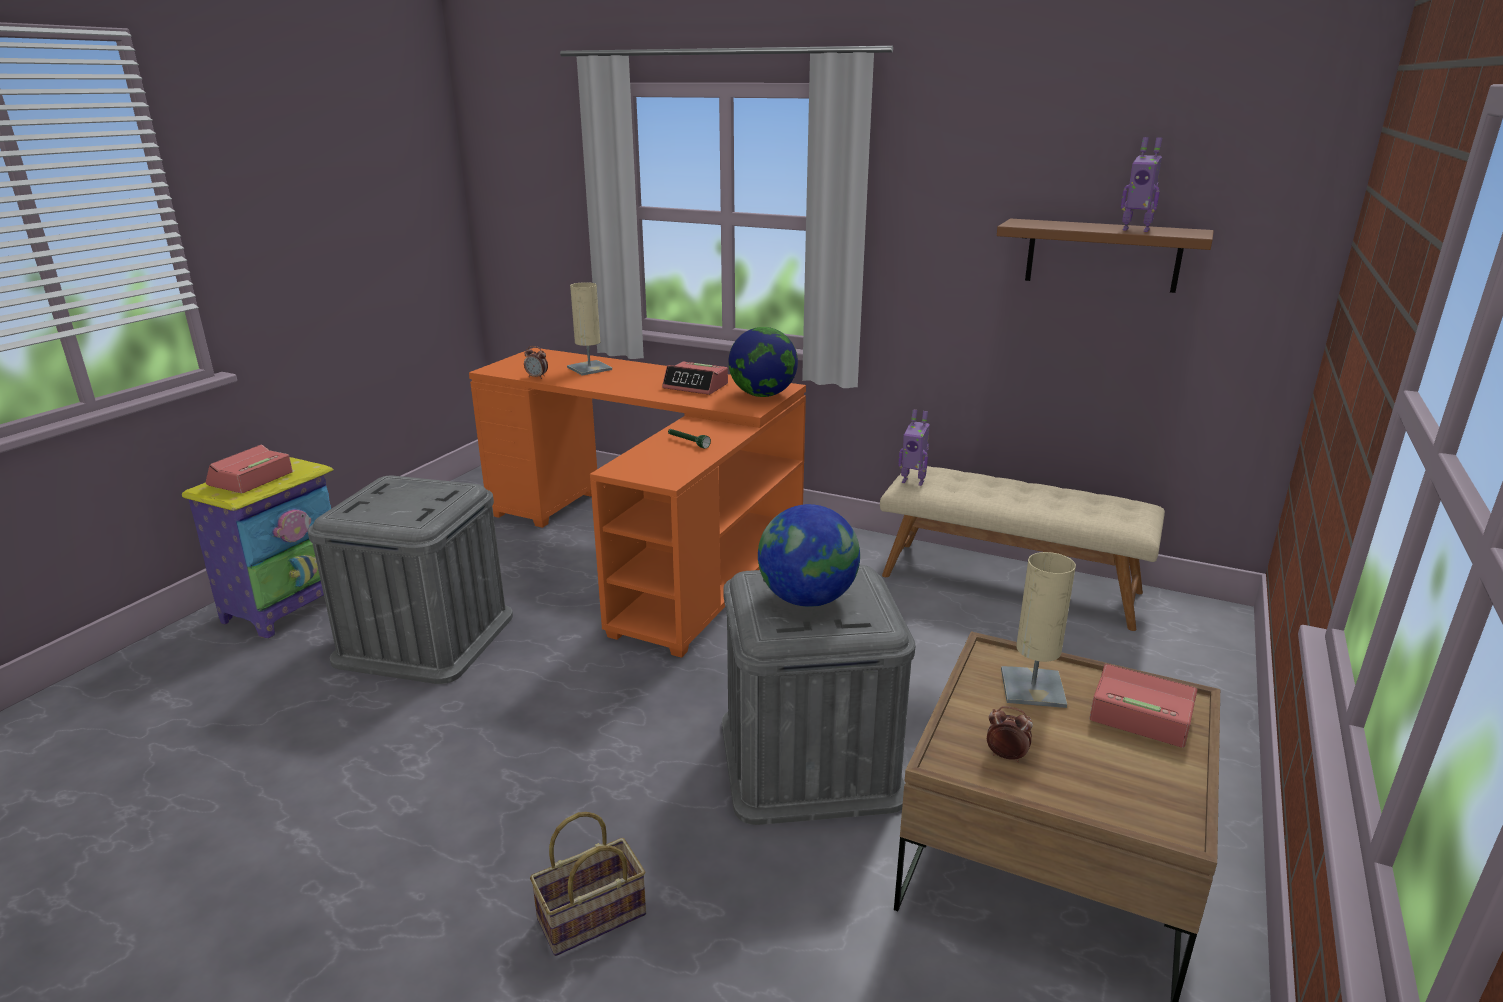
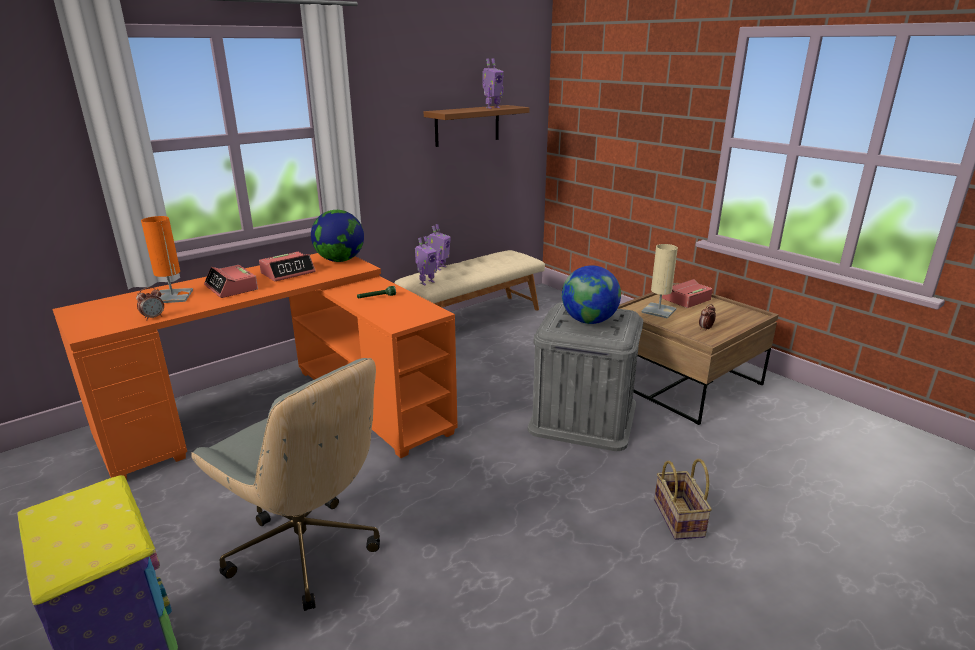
camera: 65 degrees left, 0 degrees up
(250, 479) = (82, 532): alarm clock -> alarm clock (231, 288)
(425, 637) = (307, 555): grey storage box -> grey office chair
(589, 368) = (172, 296): beige table lamp -> orange table lamp
(979, 475) = (439, 268): none -> toy robot

